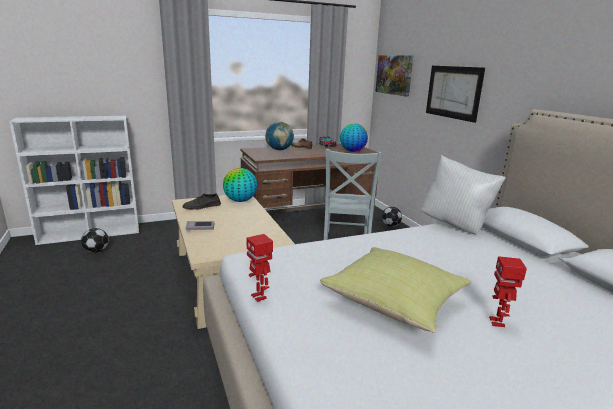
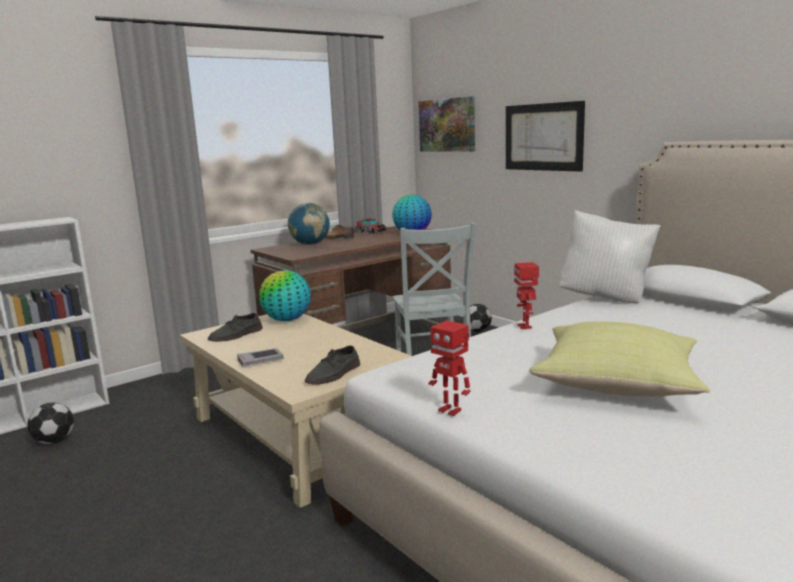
camera: 15 degrees left, 5 degrees down
(234, 247) = (334, 374): none -> grey shoe
(497, 322) = (743, 380): toy robot -> toy robot (525, 326)

